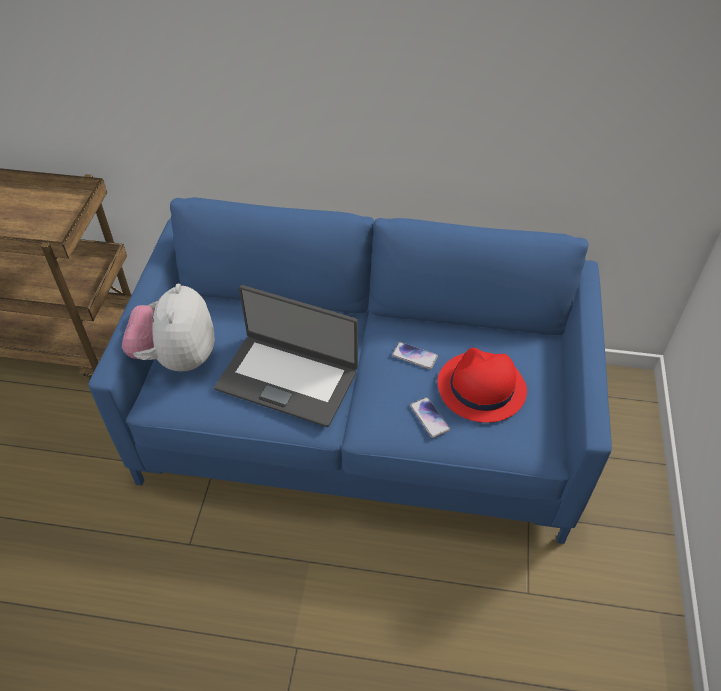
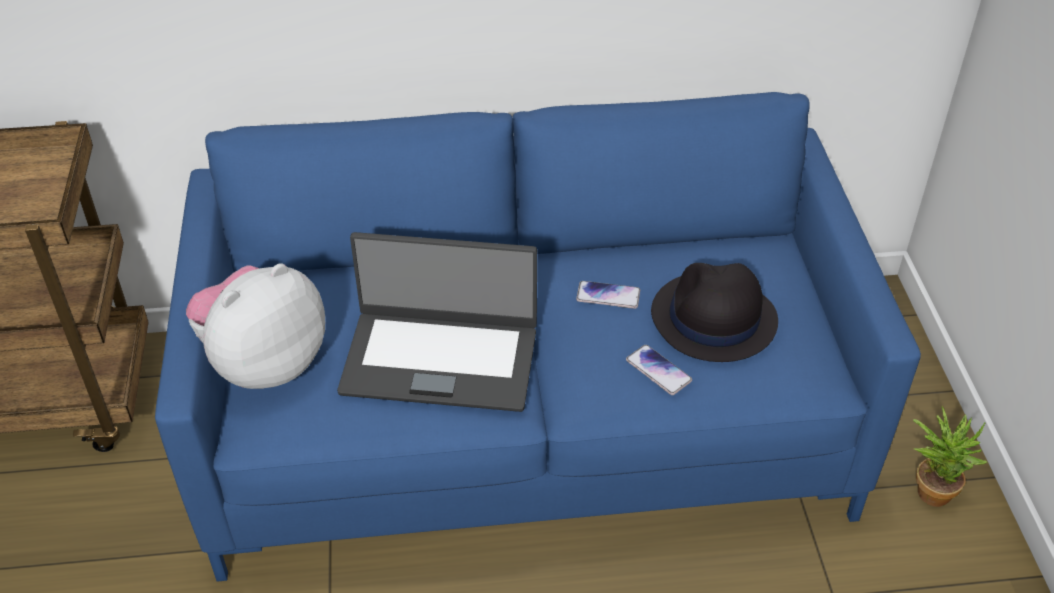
camera: 15 degrees left, 5 degrees down
(177, 357) = (264, 363): plush toy -> plush toy turned 60 degrees clockwise
(480, 388) = (713, 319): red hat -> black hat
(625, 532) = (932, 487): none -> potted plant

